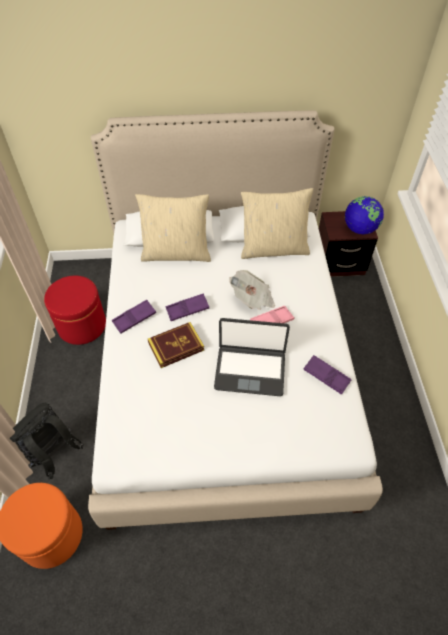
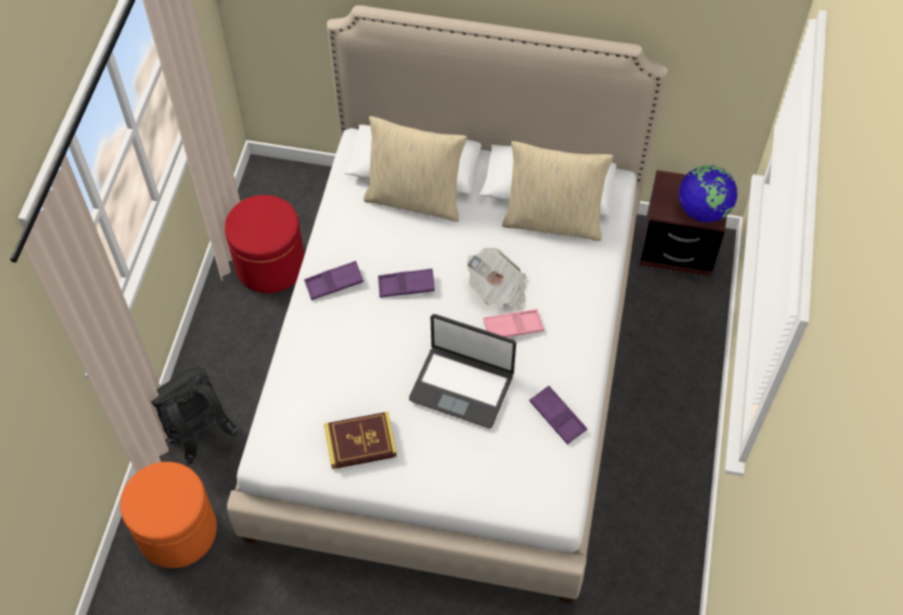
camera: 15 degrees right, 5 degrees up
(176, 346) = (377, 333): book -> book (360, 442)

